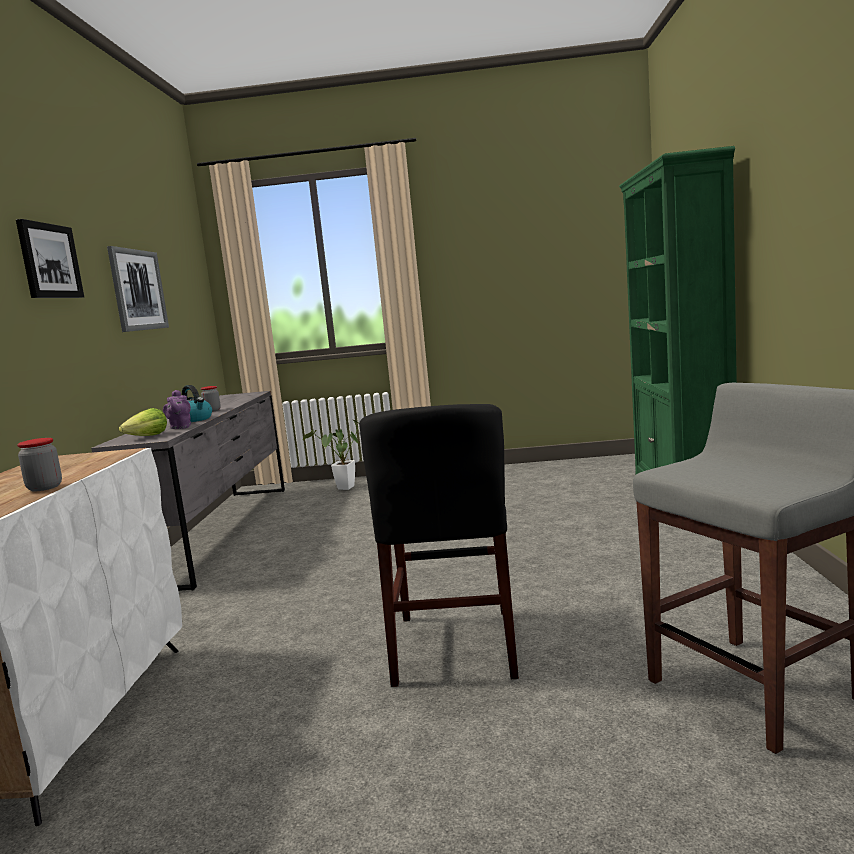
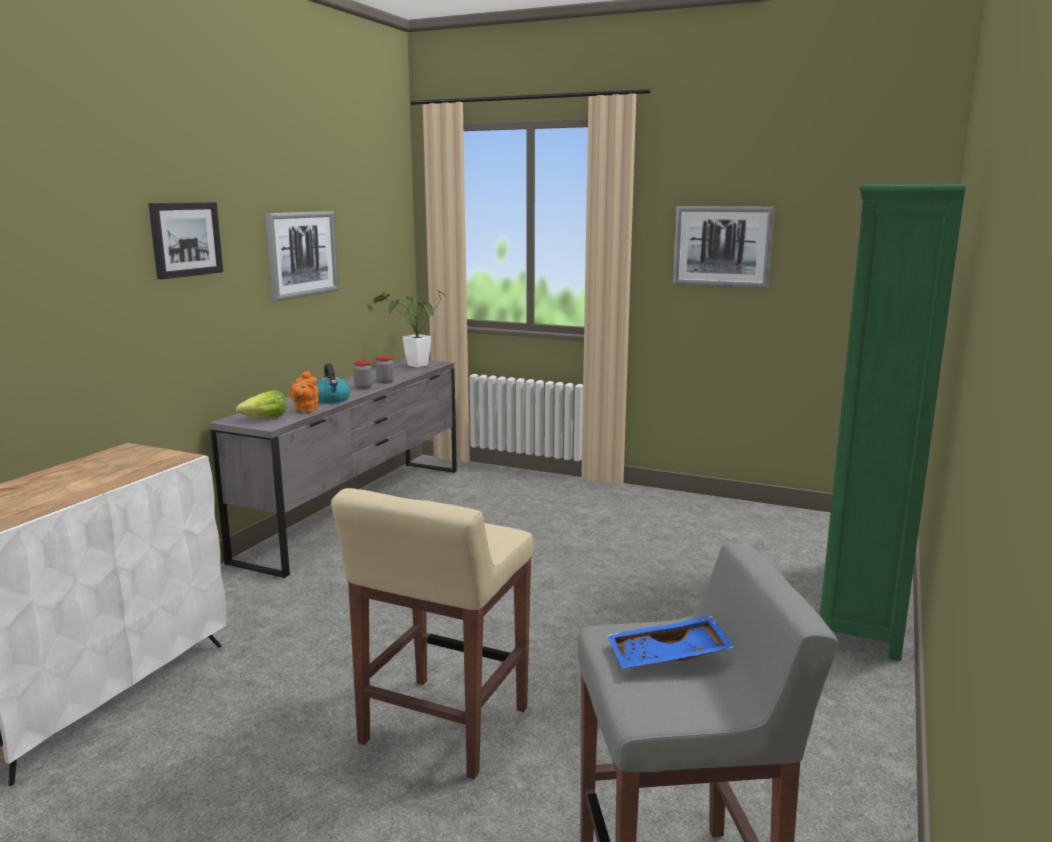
camera: 20 degrees right, 5 degrees up
(44, 487) = (68, 498): jar -> jar (385, 382)
(180, 427) = (305, 410): purple teapot -> orange teapot
(343, 489) = (512, 485): potted plant -> potted plant (414, 366)
(454, 645) = (443, 727): black chair -> beige stool
(488, 259) = (722, 246): none -> picture
(730, 469) = (668, 657): none -> blue tray

